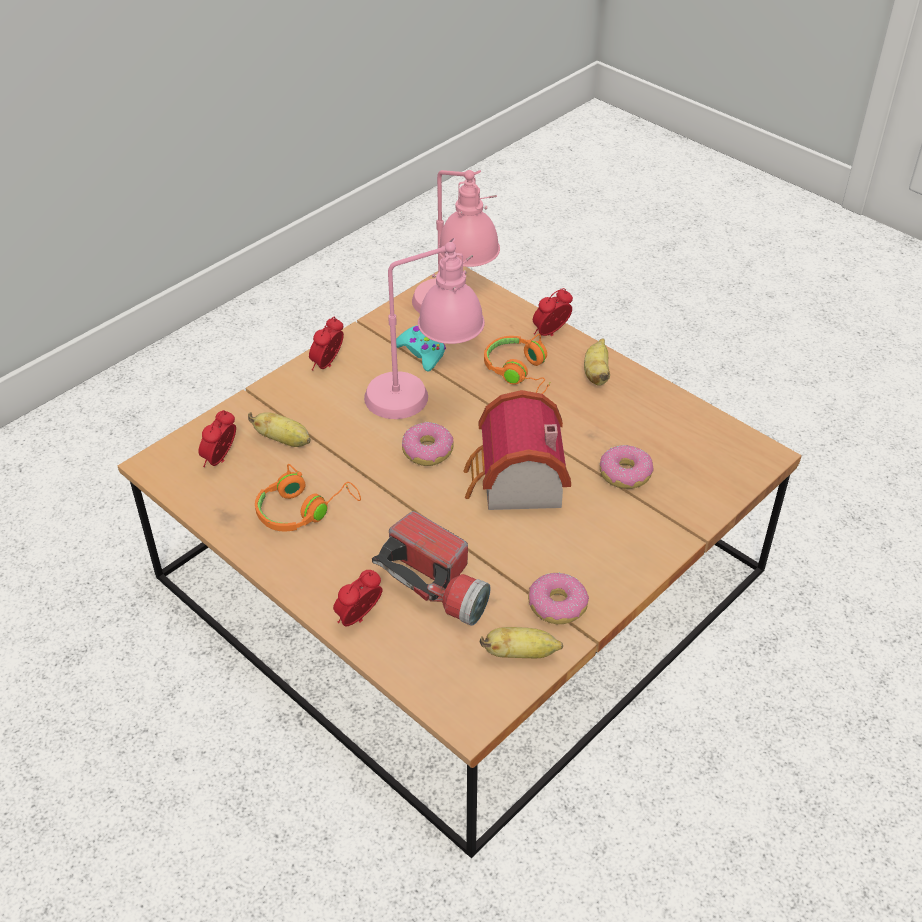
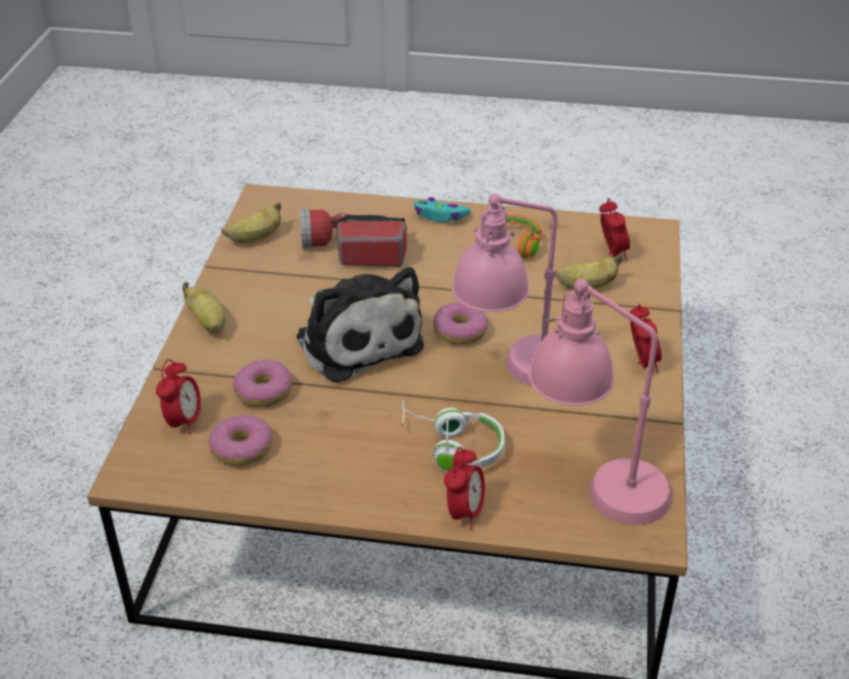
camera: 145 degrees right, 5 degrees down
(359, 619) = (386, 212): alarm clock -> alarm clock (184, 421)
(421, 353) = (573, 418): turquoise game controller -> turquoise game controller (440, 216)
(515, 484) = (357, 339): toy house -> plush toy
(520, 373) = (452, 446): orange headphones -> white headphones
(557, 605) = (251, 273): donut -> donut (242, 448)
(596, 374) = (370, 485): banana -> banana (208, 323)

